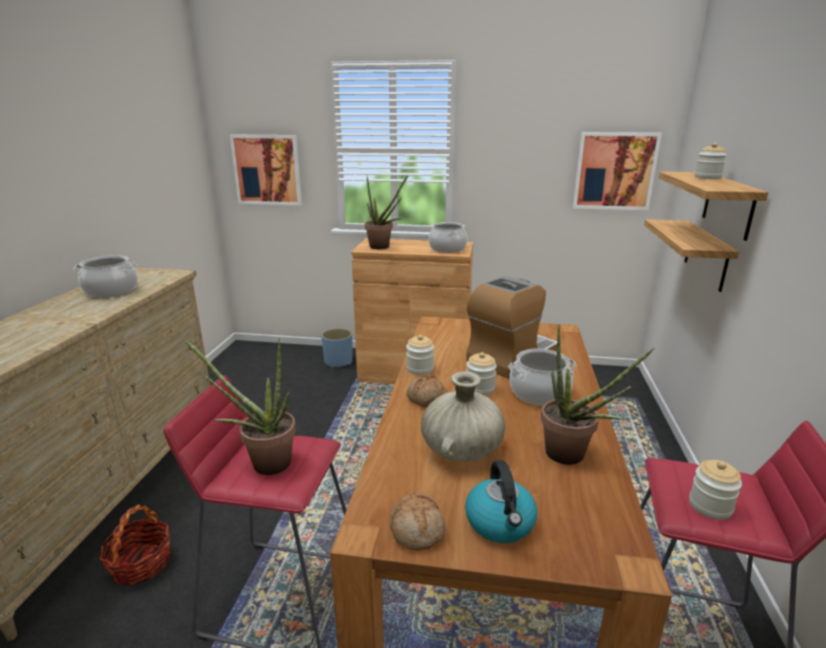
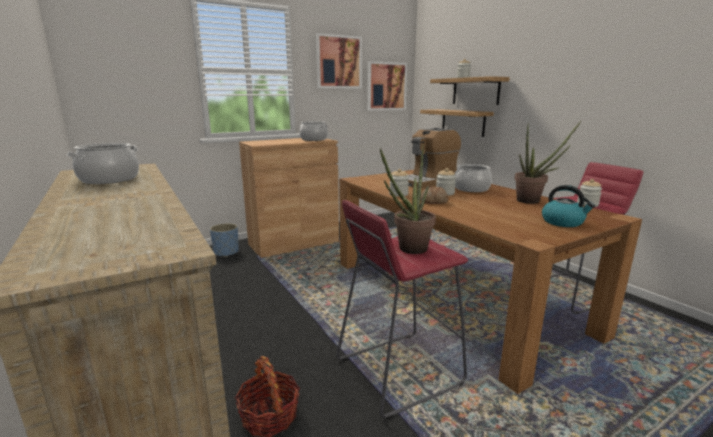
camera: 40 degrees left, 5 degrees down
(267, 170) = (129, 88): picture -> picture (338, 62)
(383, 247) = (269, 143): potted plant -> none
(417, 530) = (546, 234): bread -> none
(462, 450) = (493, 210): beige vase -> none
(511, 356) = (427, 182): coffee machine -> coffee machine turned 135 degrees counterclockwise

